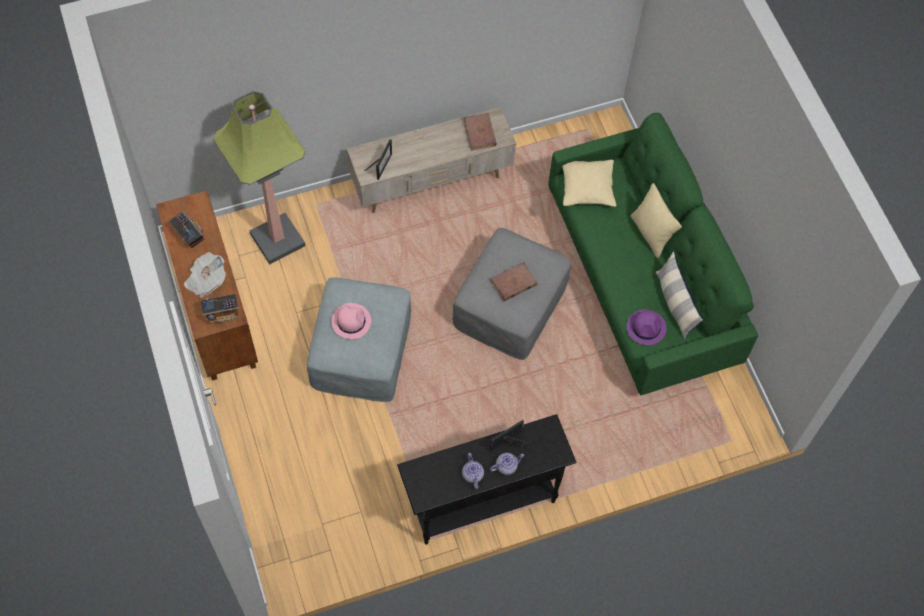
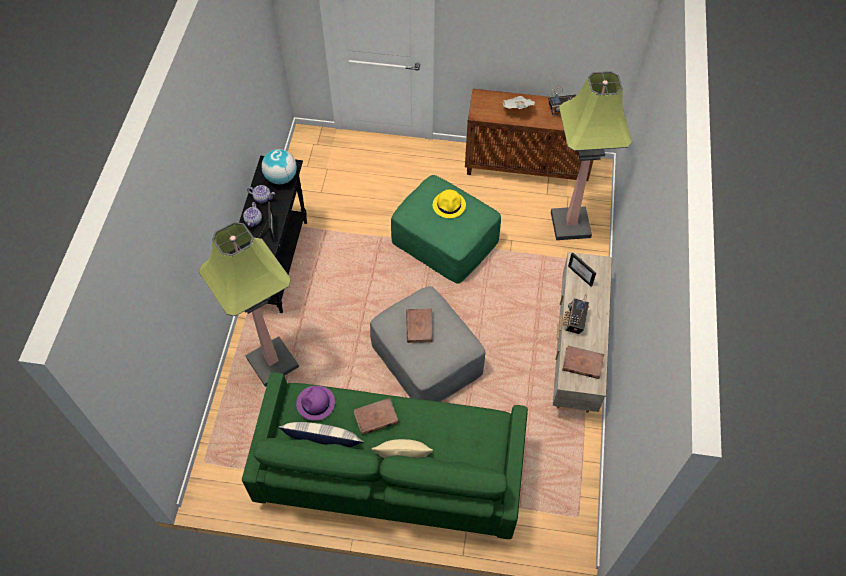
camera: 120 degrees right, 5 degrees down
(222, 313) = (484, 109): radio -> radio (574, 322)
(351, 321) = (449, 205): pink hat -> yellow hat
(361, 349) = (444, 240): grey ottoman -> green ottoman
(434, 471) = (281, 178): none -> globe
(587, 188) = (481, 430): beige pillow -> none
(599, 439) = (272, 363): none -> floor lamp
(628, 272) = (375, 417): none -> brown book

